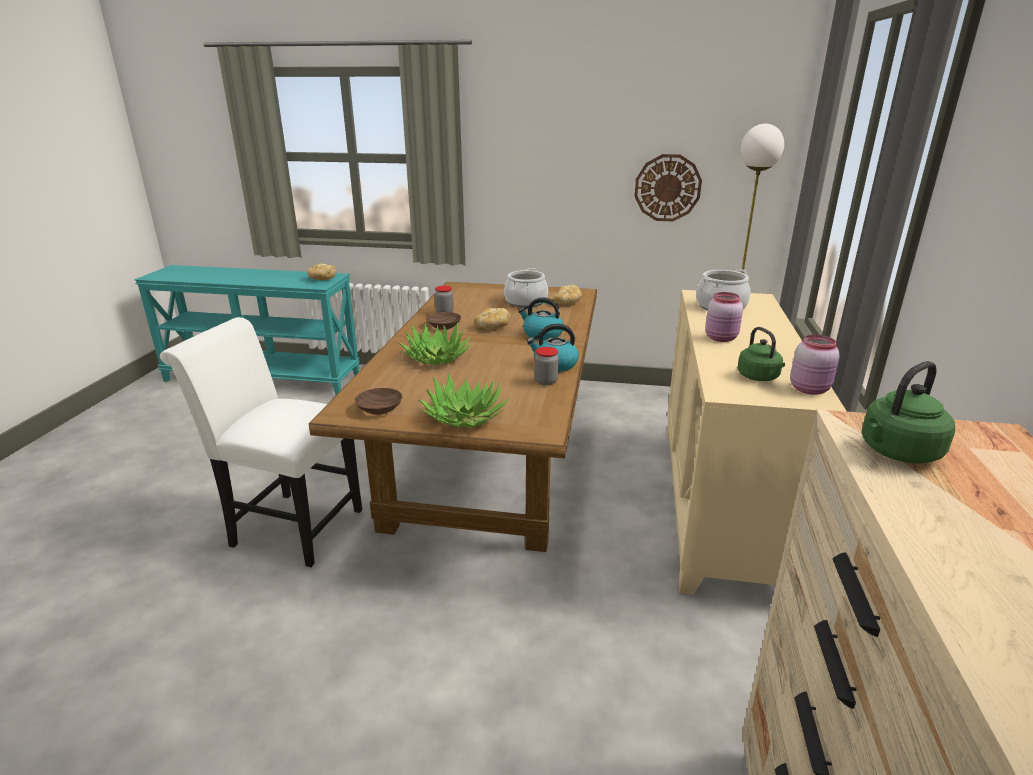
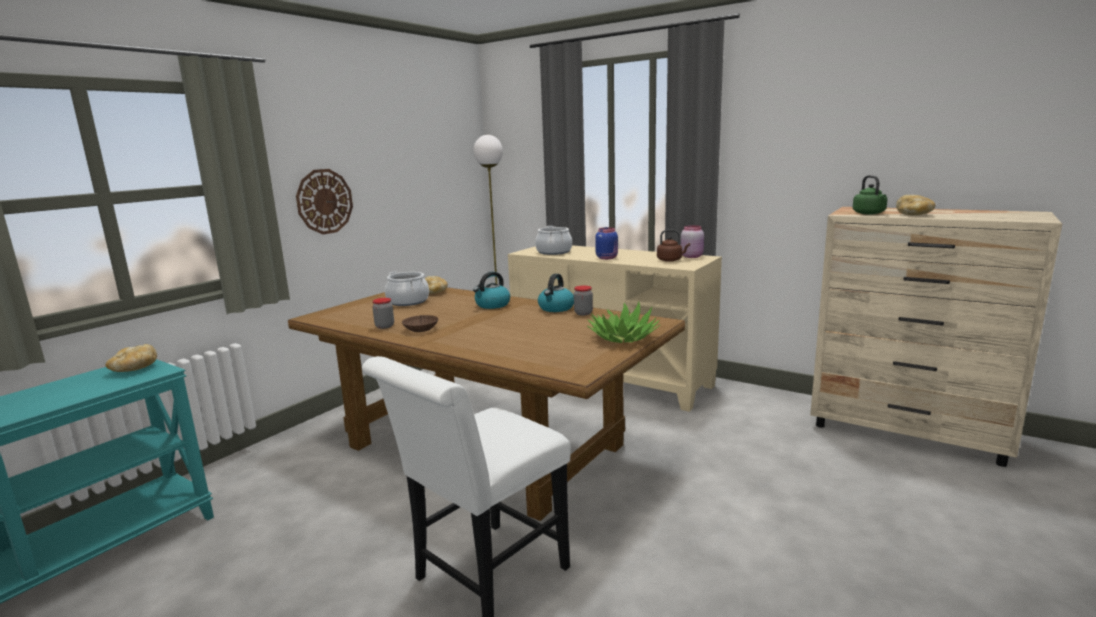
camera: 65 degrees left, 10 degrees down
(378, 409) = (582, 361): brown bowl -> none
(436, 358) = (495, 336): potted plant -> none
(492, 327) = (452, 316): bread -> bread (913, 215)
(667, 188) = (424, 191): wall clock -> wall clock (324, 201)
(721, 338) = (607, 258): pink jar -> blue jar
(759, 377) = (671, 260): green kettle -> brown kettle

